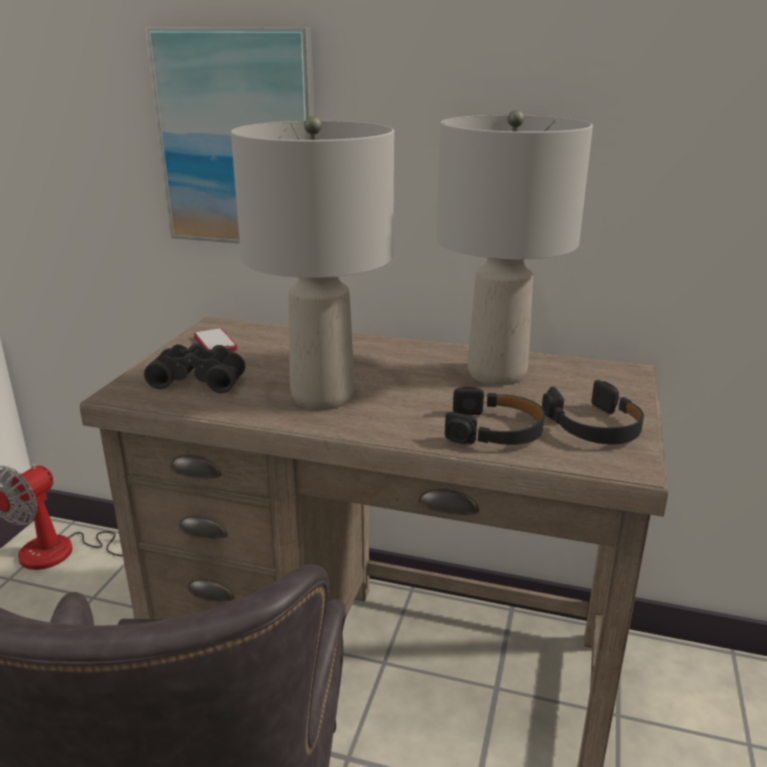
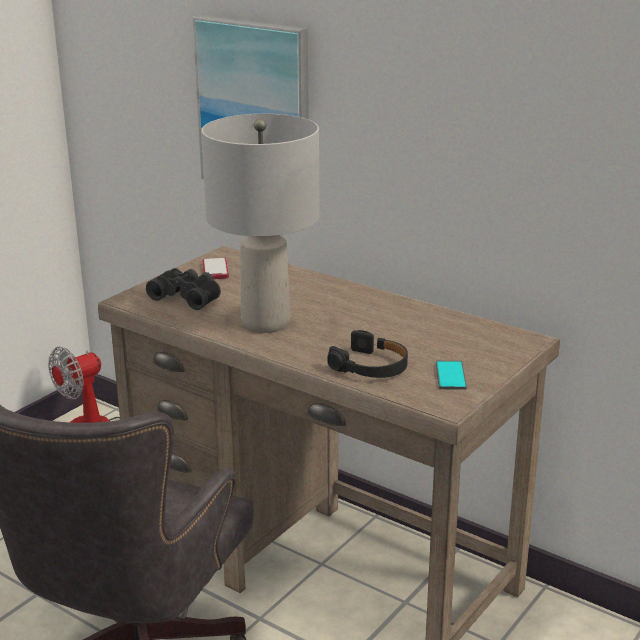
camera: 20 degrees right, 0 degrees up
(498, 373) = (416, 325): grey table lamp -> none
(594, 426) = (450, 376): black headphones -> phone

